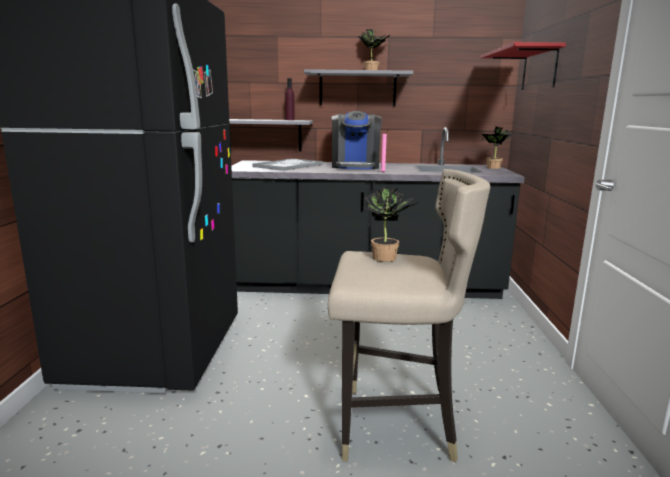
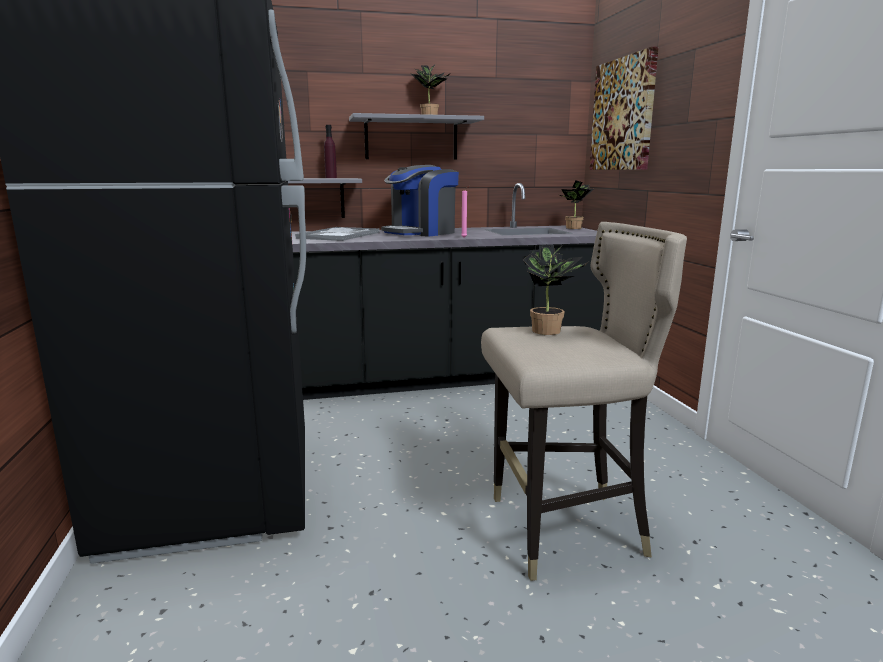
camera: 15 degrees left, 0 degrees up
(355, 166) = (421, 233): coffee machine -> coffee machine turned 60 degrees clockwise
(539, 69) = (623, 114): red shelf -> picture

